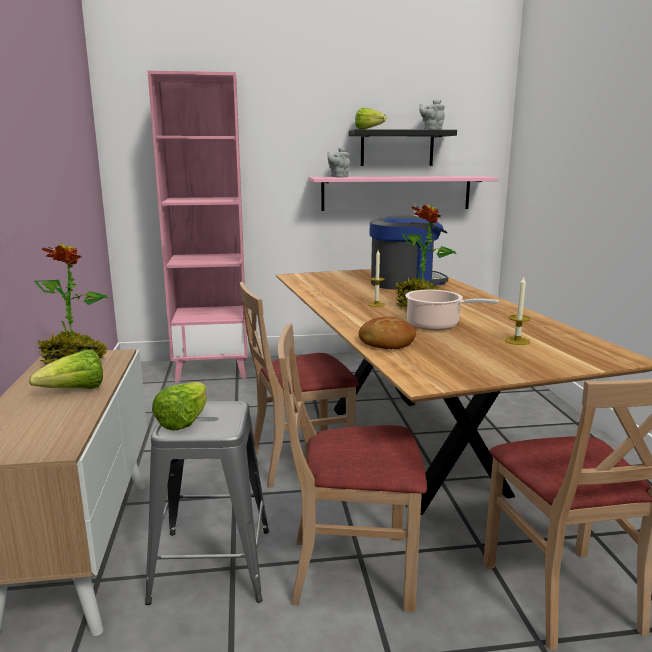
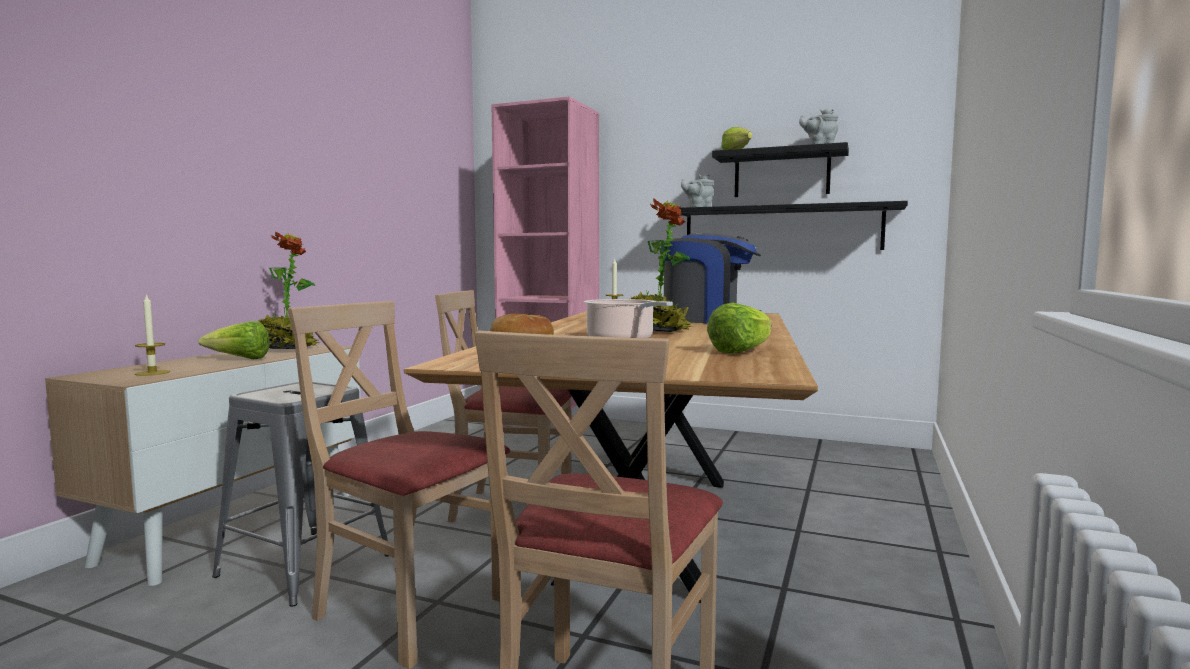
camera: 30 degrees right, 10 degrees down
(184, 421) = (276, 390): lettuce -> lettuce (741, 351)
(396, 193) = (780, 229): pink shelf -> black shelf
(517, 341) = (675, 355): candle -> candle (152, 373)

